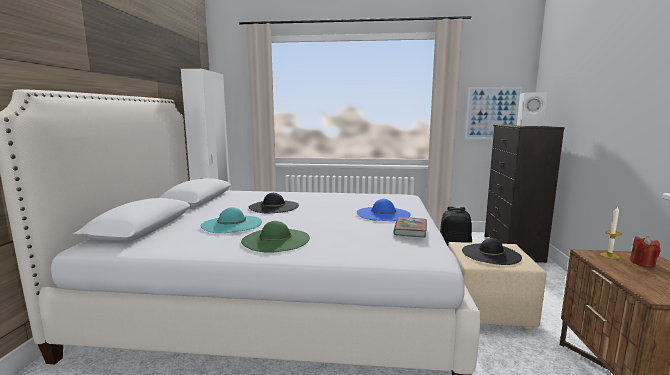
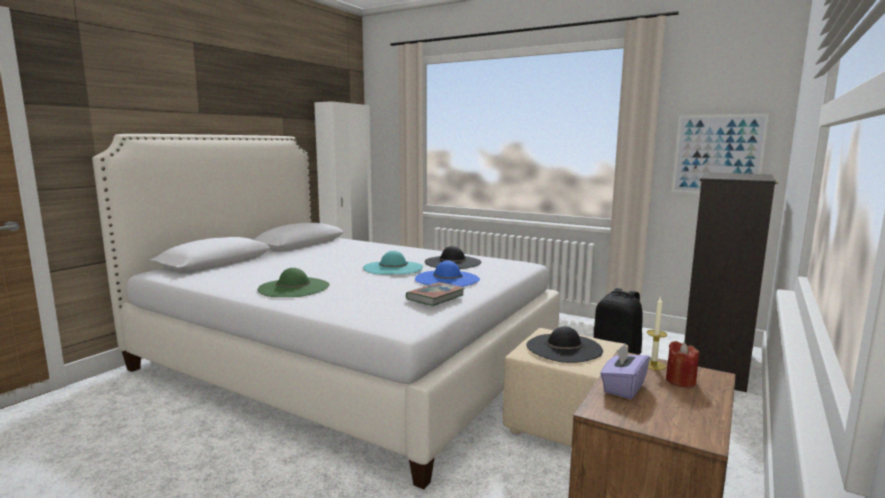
camera: 25 degrees right, 0 degrees up
(231, 224) = (283, 269): turquoise hat -> turquoise hat (393, 268)
(274, 206) = (351, 258): black hat -> black hat (452, 262)
(530, 125) = (740, 176): white speaker -> none
(630, 276) = (623, 388): none -> purple tissue box

